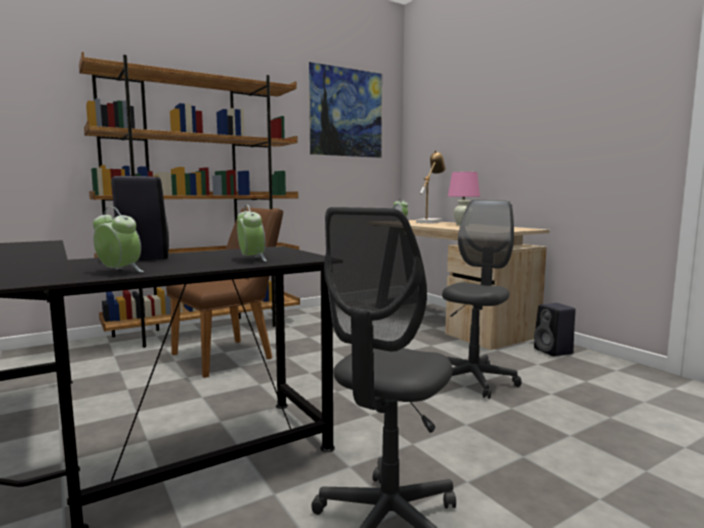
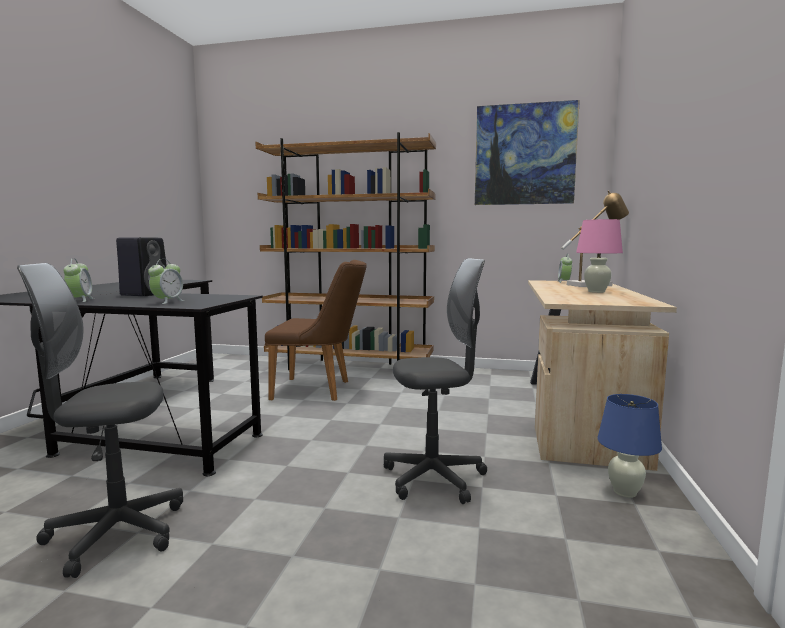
camera: 45 degrees right, 0 degrees up
(554, 351) = (625, 492): black speaker -> blue table lamp

